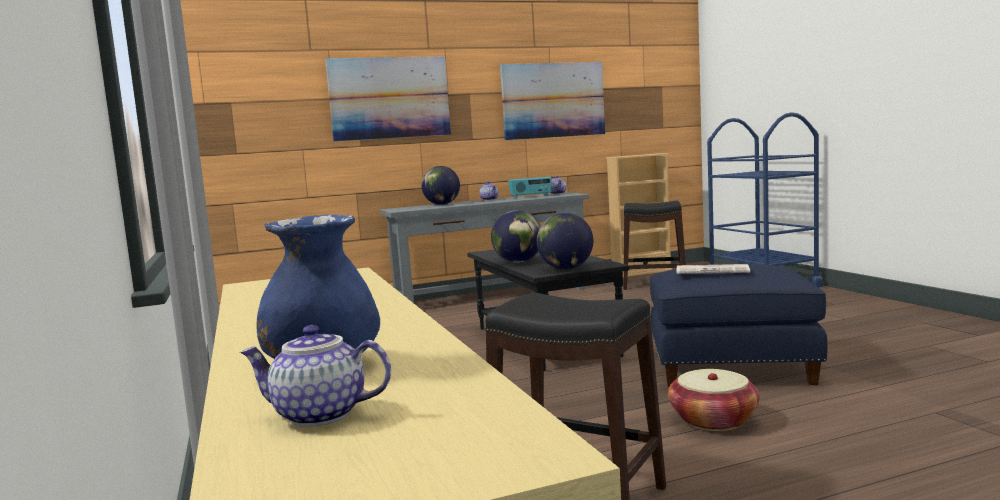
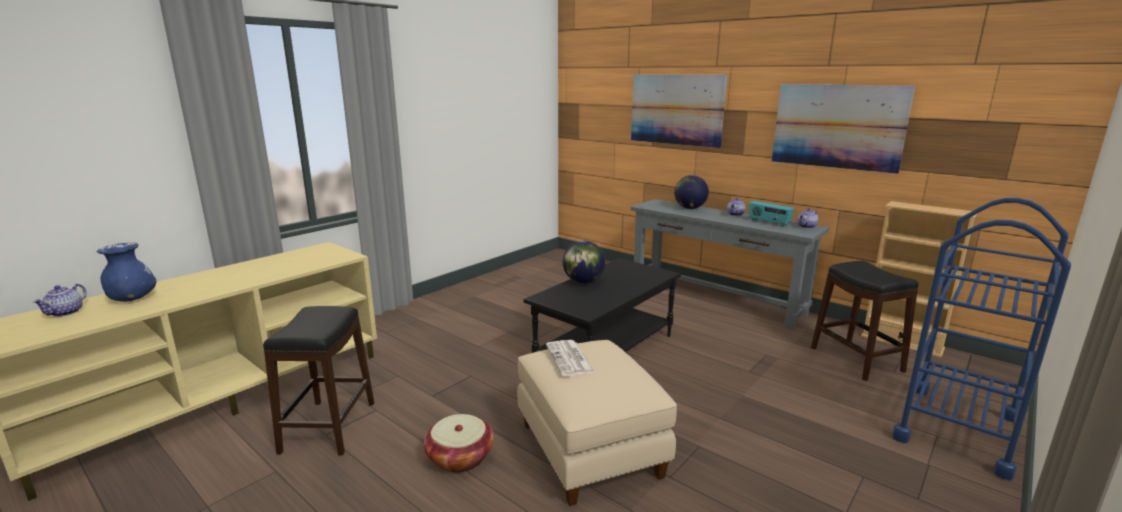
camera: 60 degrees right, 10 degrees up
(318, 416) = (66, 313): teapot -> teapot turned 150 degrees counterclockwise
(566, 269) = (561, 302): globe -> none
(731, 368) = (591, 450): blue ottoman -> beige ottoman

